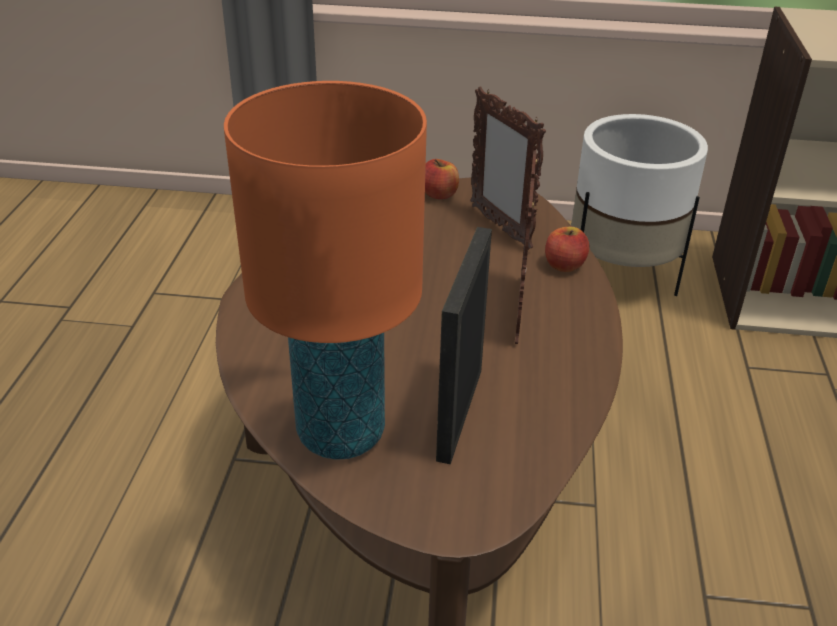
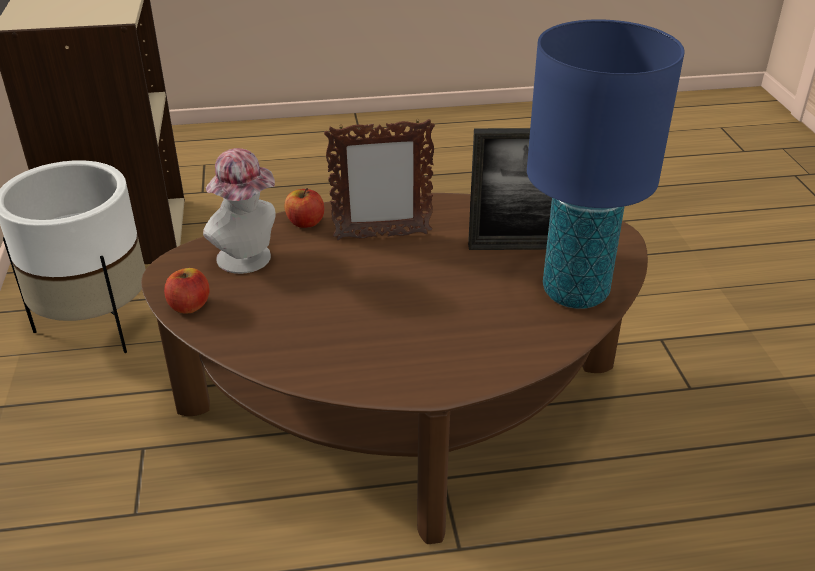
camera: 105 degrees left, 0 degrees up
(341, 434) = (575, 292): orange table lamp -> blue table lamp
(500, 227) = (249, 260): picture frame -> hat

